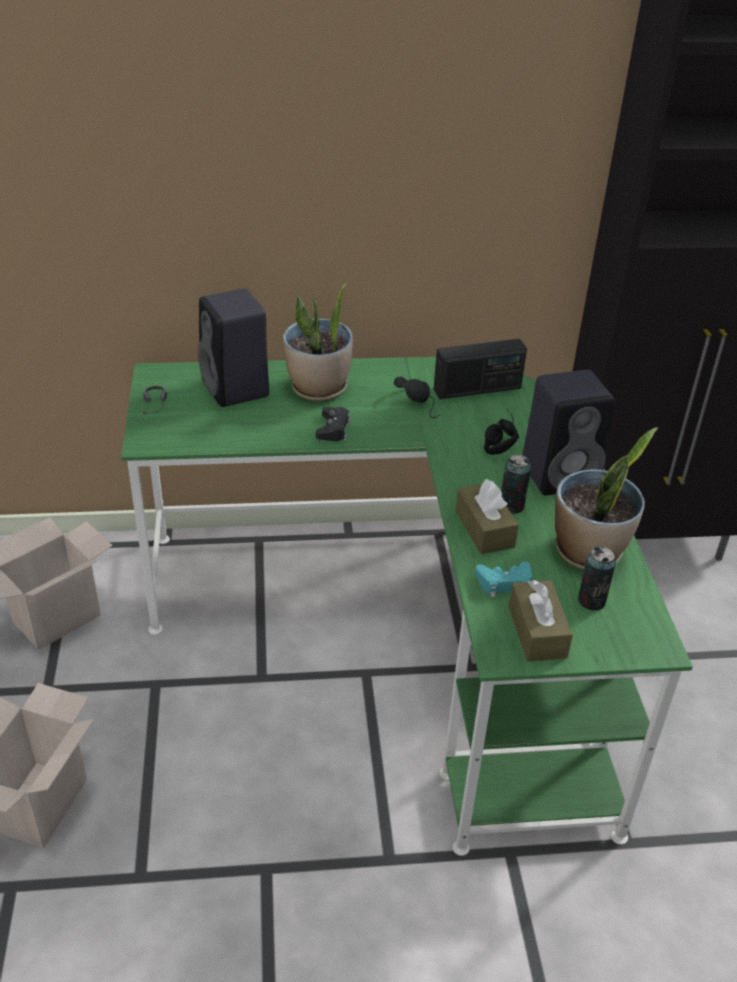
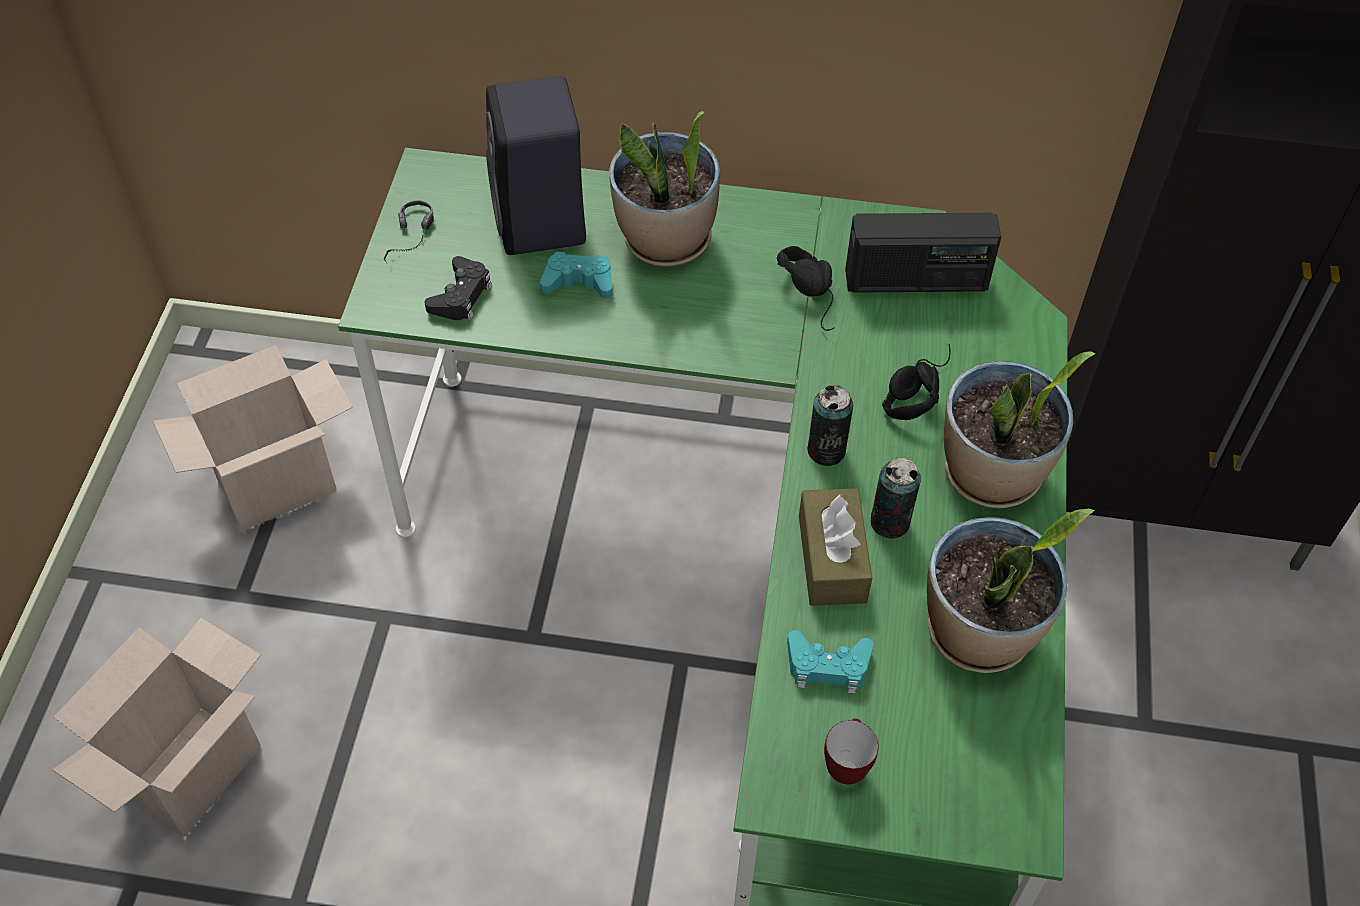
camera: 15 degrees right, 15 degrees up
(271, 415) = (579, 282): none -> turquoise game controller
(333, 429) = (663, 324): black game controller -> black game controller (461, 296)
(537, 631) = (846, 764): brown tissue box -> mug
(561, 474) = (992, 475): black speaker -> potted plant
(591, 601) = (950, 725): can -> can (826, 451)

